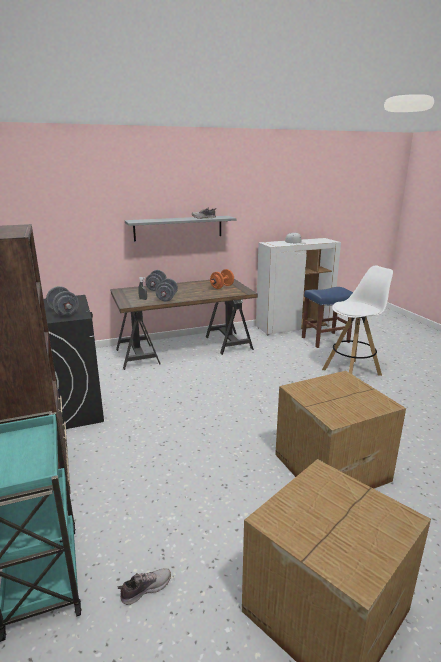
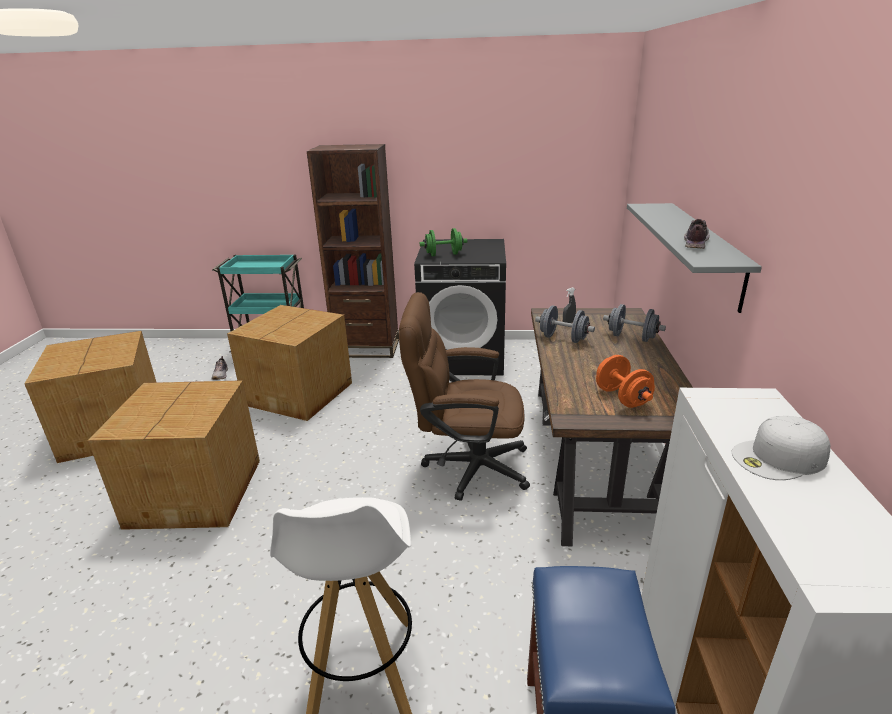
camera: 115 degrees right, 5 degrees up
(64, 312) = (443, 255): grey dumbbell -> green dumbbell
(164, 481) = (300, 393): none -> cardboard box
(217, 377) = (466, 466): none -> brown office chair

